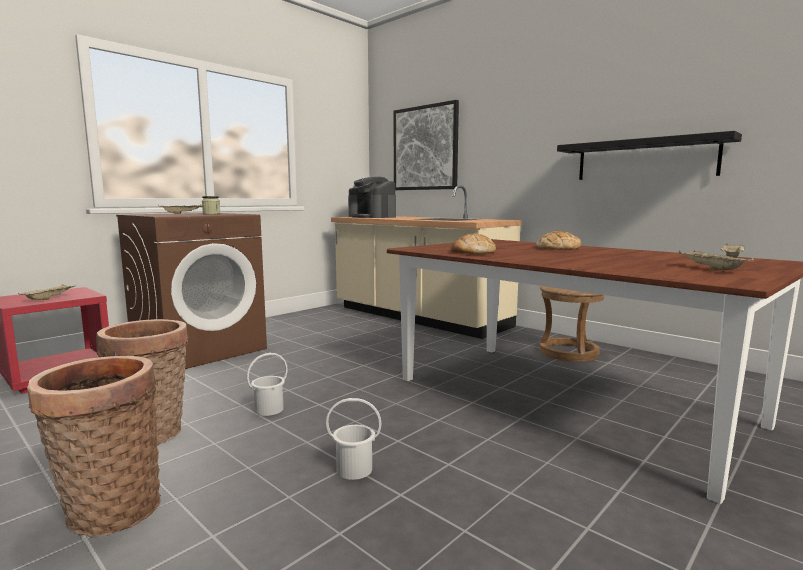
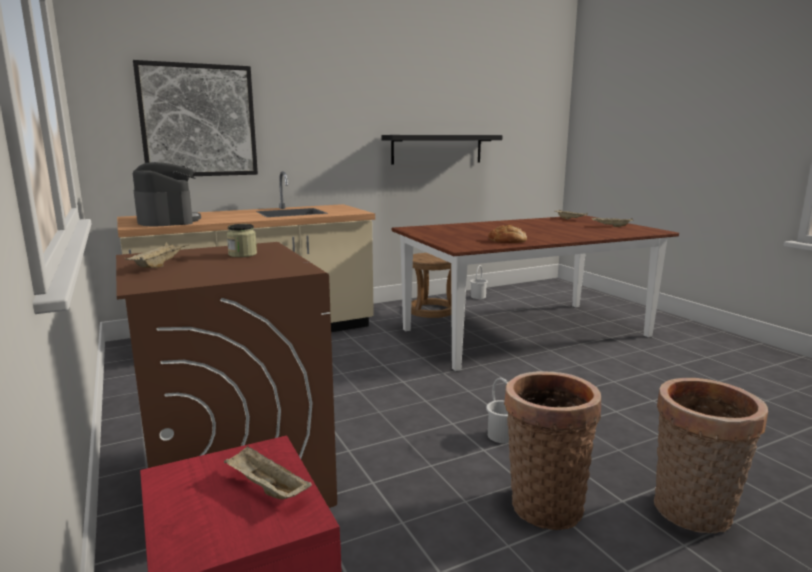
camera: 70 degrees left, 5 degrees up
(354, 470) = (622, 410): white bucket -> white bucket (478, 296)
(372, 217) = (168, 220): coffee machine -> coffee machine turned 90 degrees counterclockwise
(557, 248) = (491, 227): bread -> none

